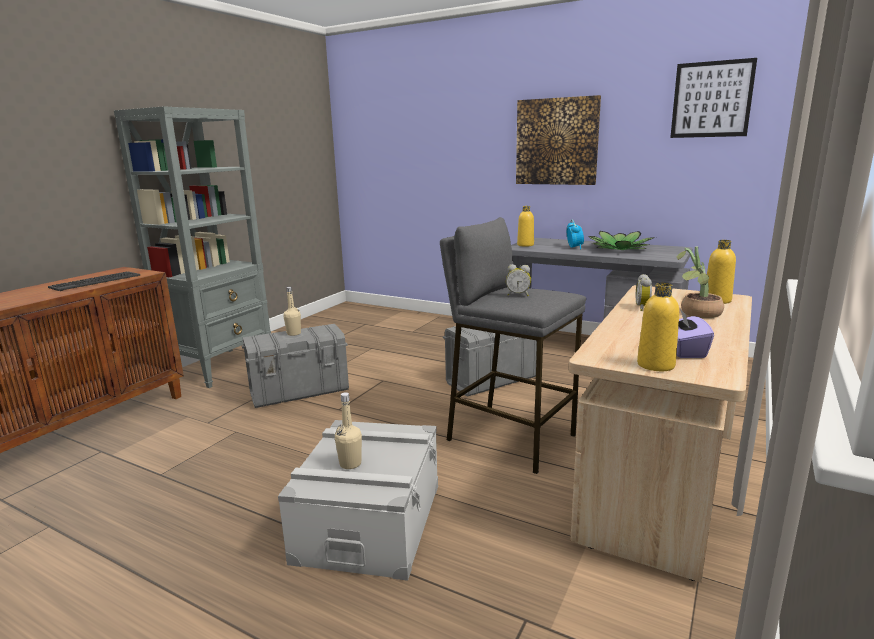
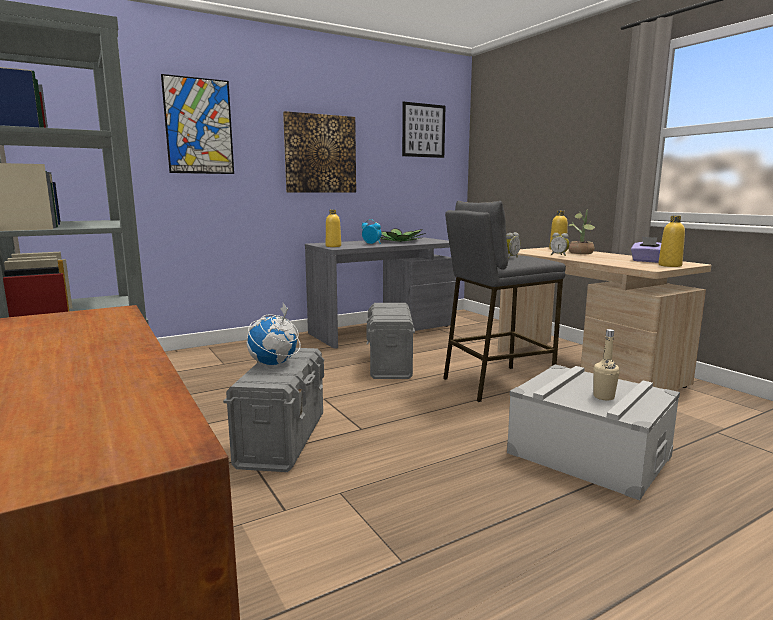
camera: 60 degrees left, 5 degrees down
(95, 281) = (90, 332): keyboard -> none
(294, 333) = (274, 364): beige bottle -> globe
(444, 124) = (199, 126): none -> picture

